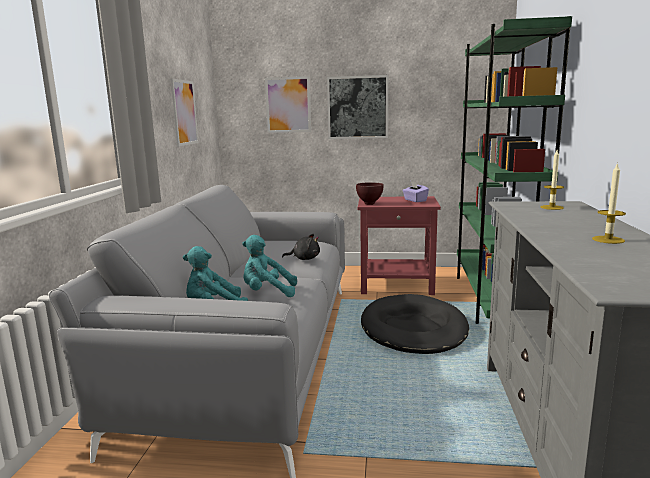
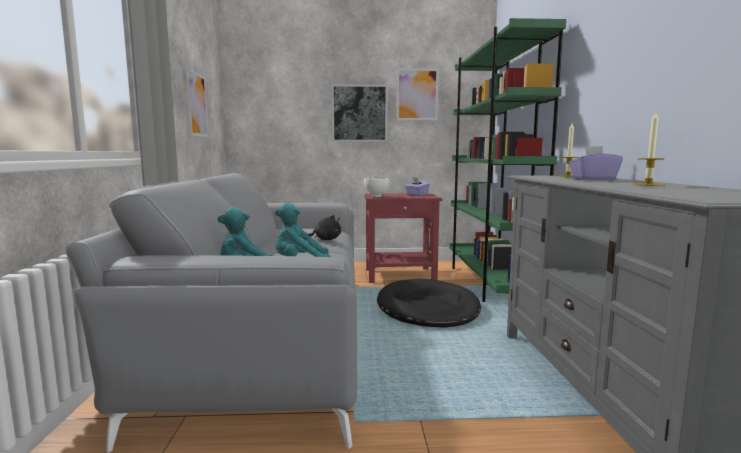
camera: 10 degrees left, 5 degrees down
(288, 105) = (294, 109): picture -> picture (417, 94)
(370, 204) = (377, 196): brown bowl -> white bowl
(570, 217) = (593, 179): none -> purple tissue box

